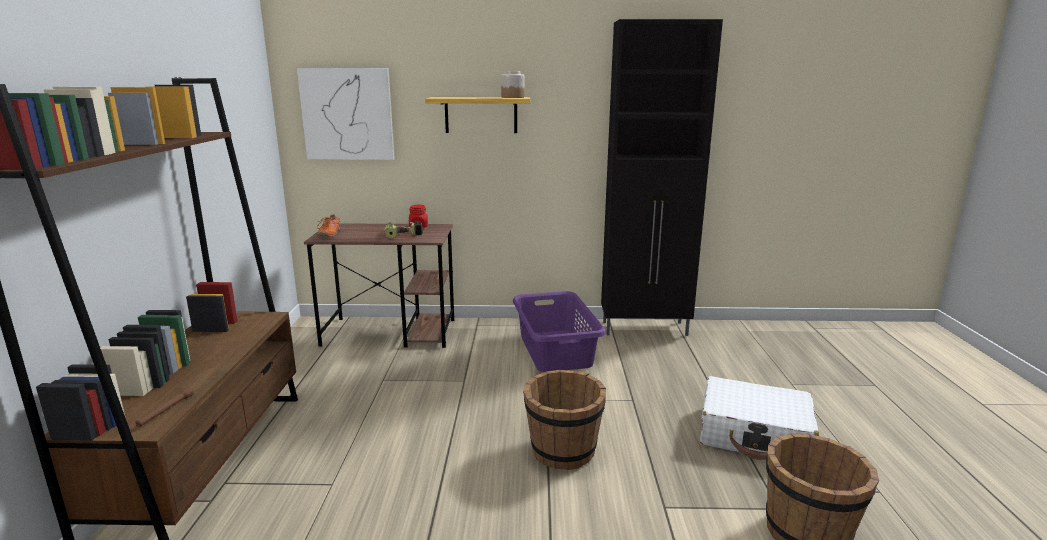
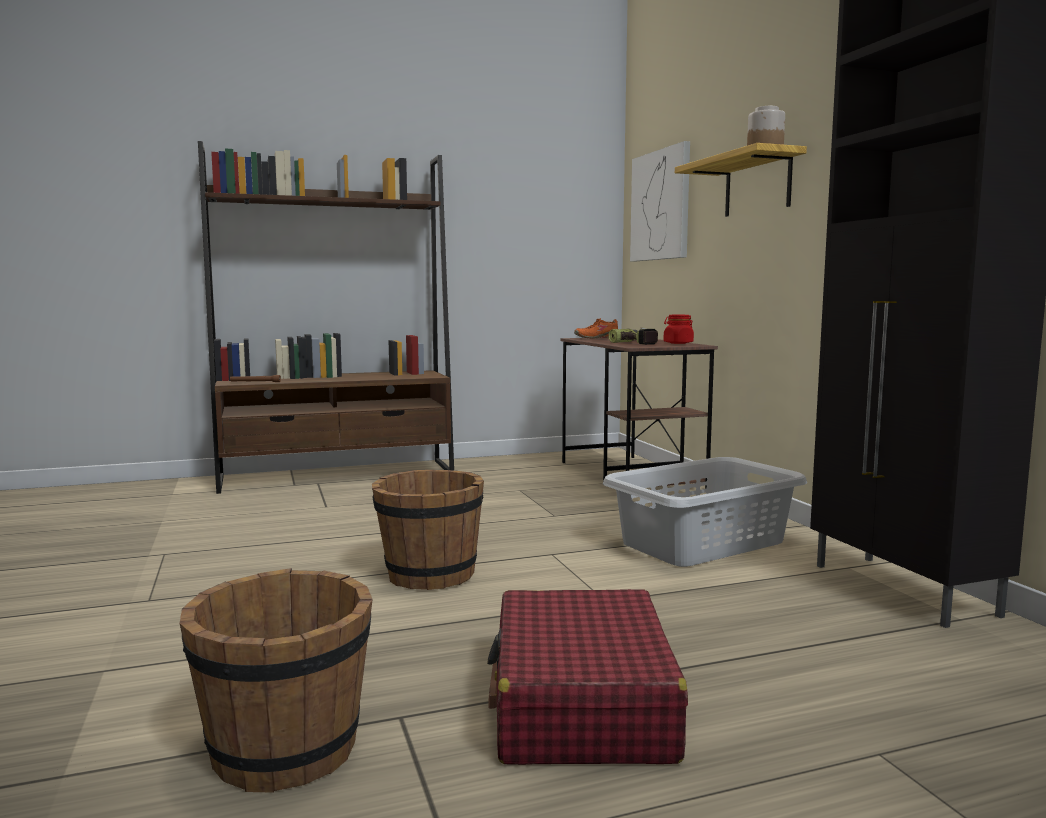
camera: 70 degrees right, 10 degrees down
(556, 350) = (704, 543): purple laundry basket -> grey laundry basket
(755, 435) = (581, 704): white suitcase -> red suitcase

